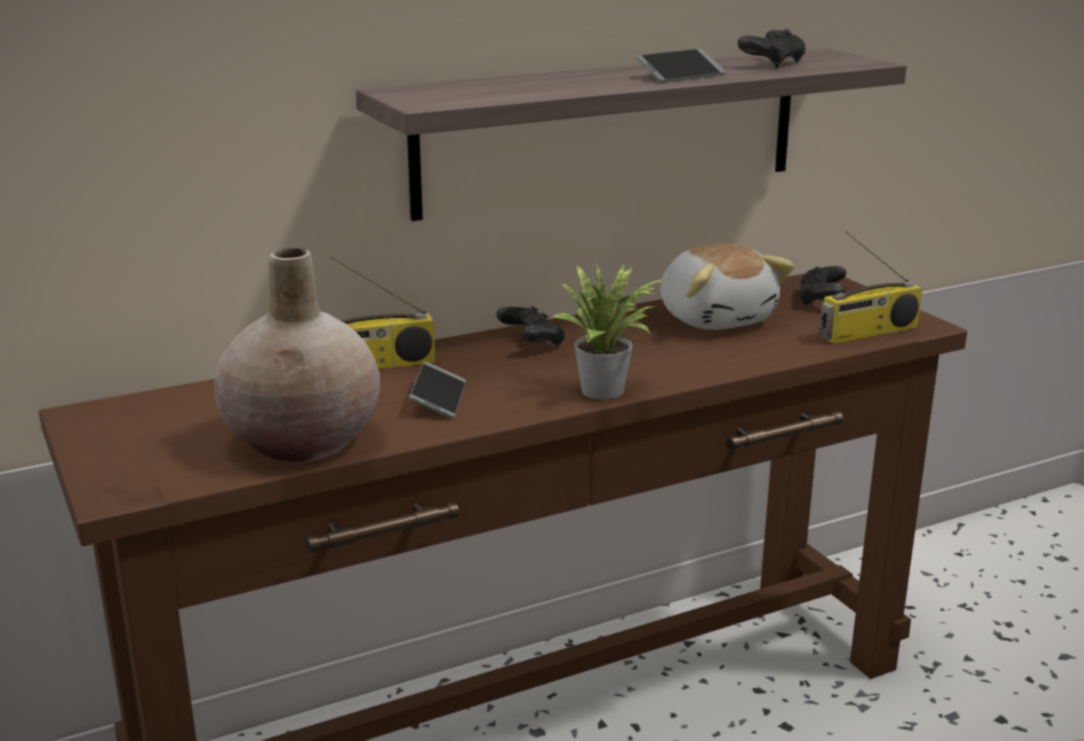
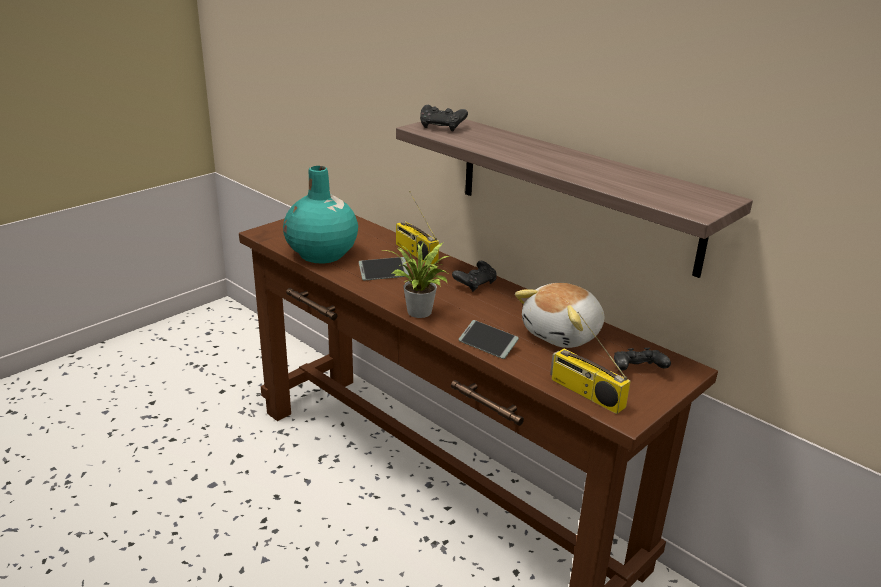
camera: 70 degrees right, 5 degrees up
(304, 441) = (322, 254): beige vase -> turquoise vase
(680, 75) = (563, 166): phone -> phone (487, 344)
(772, 64) = (643, 185): black game controller -> black game controller (442, 127)

